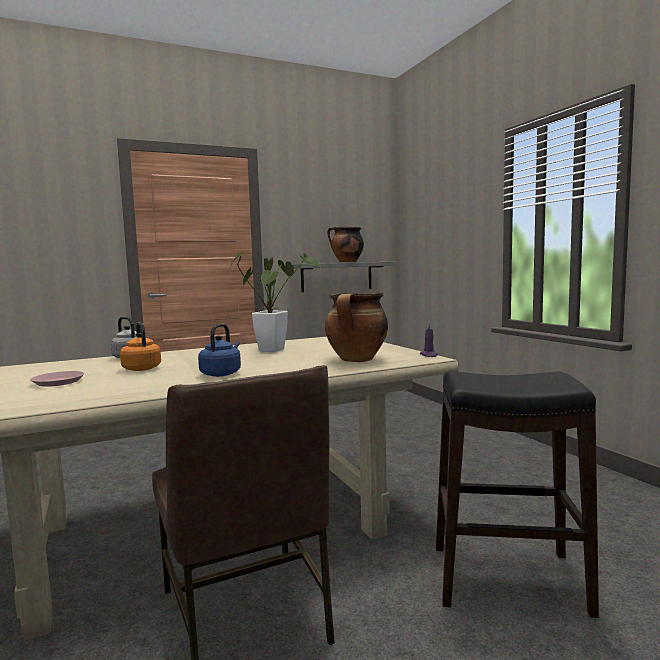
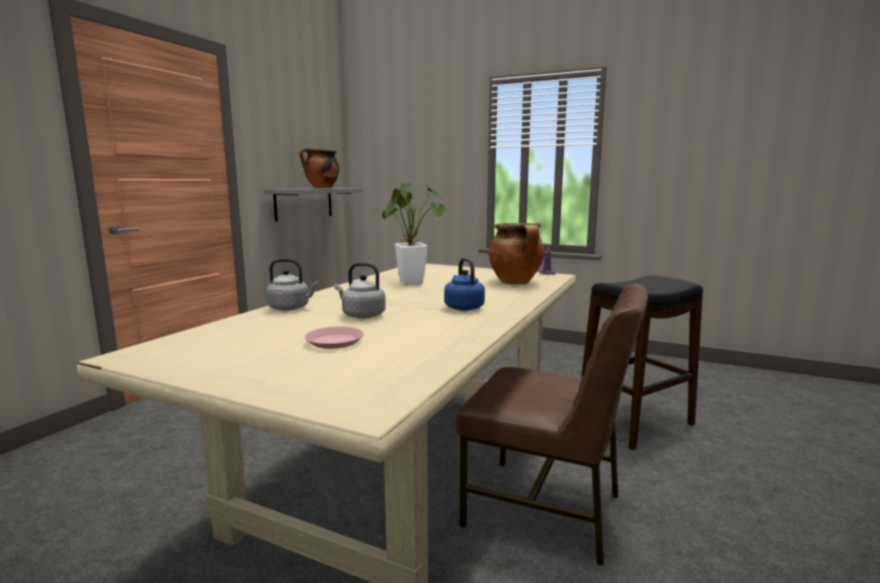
camera: 40 degrees left, 5 degrees up
(141, 368) = (361, 315): orange kettle -> grey kettle

